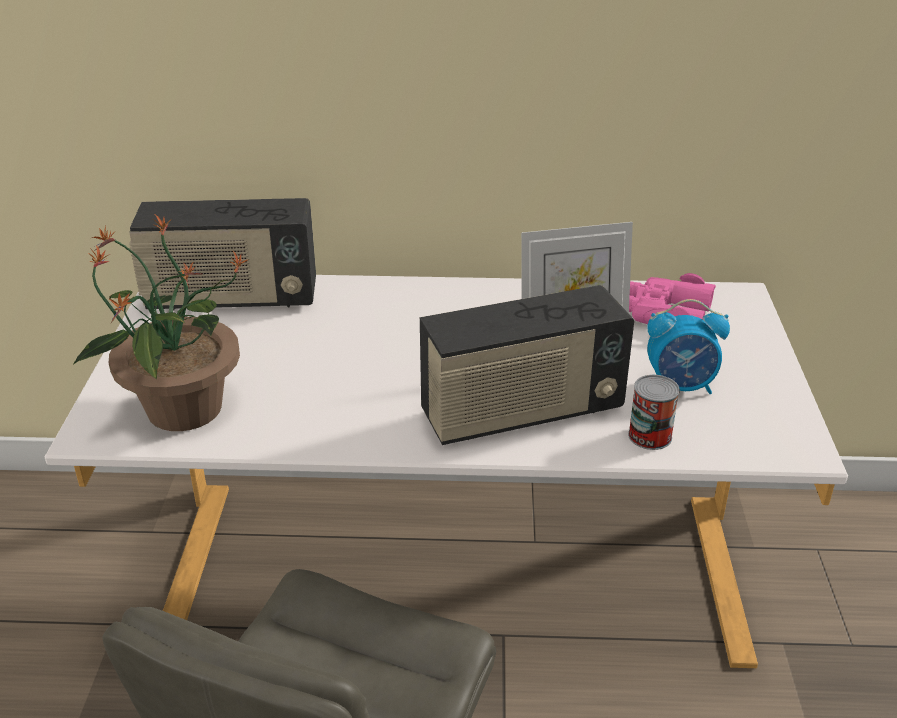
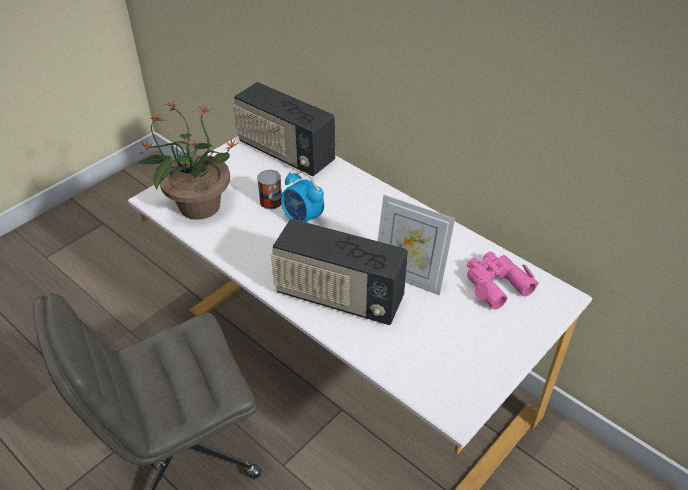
camera: 40 degrees right, 10 degrees up
(650, 436) = (385, 351): can -> can (271, 201)
(680, 386) = (441, 333): alarm clock -> alarm clock (303, 219)

